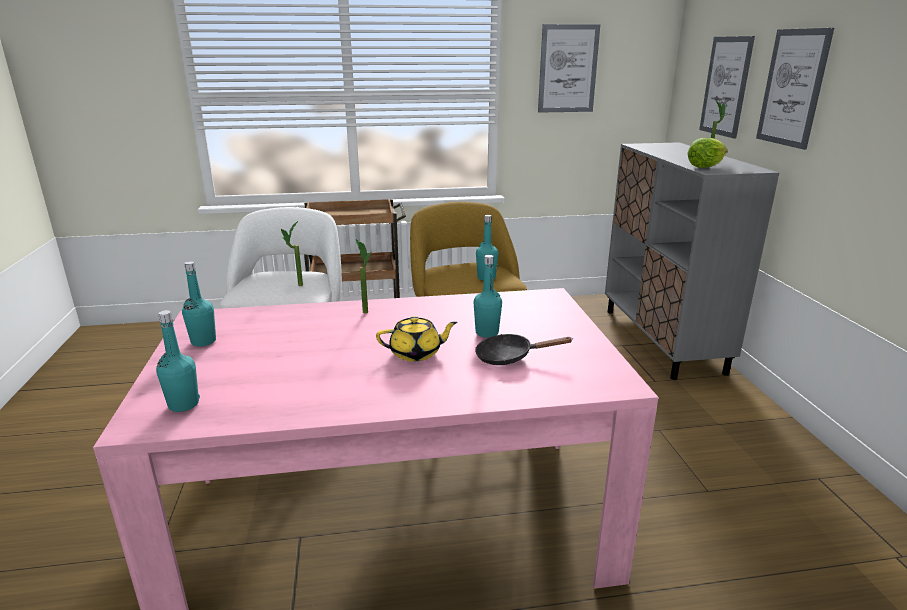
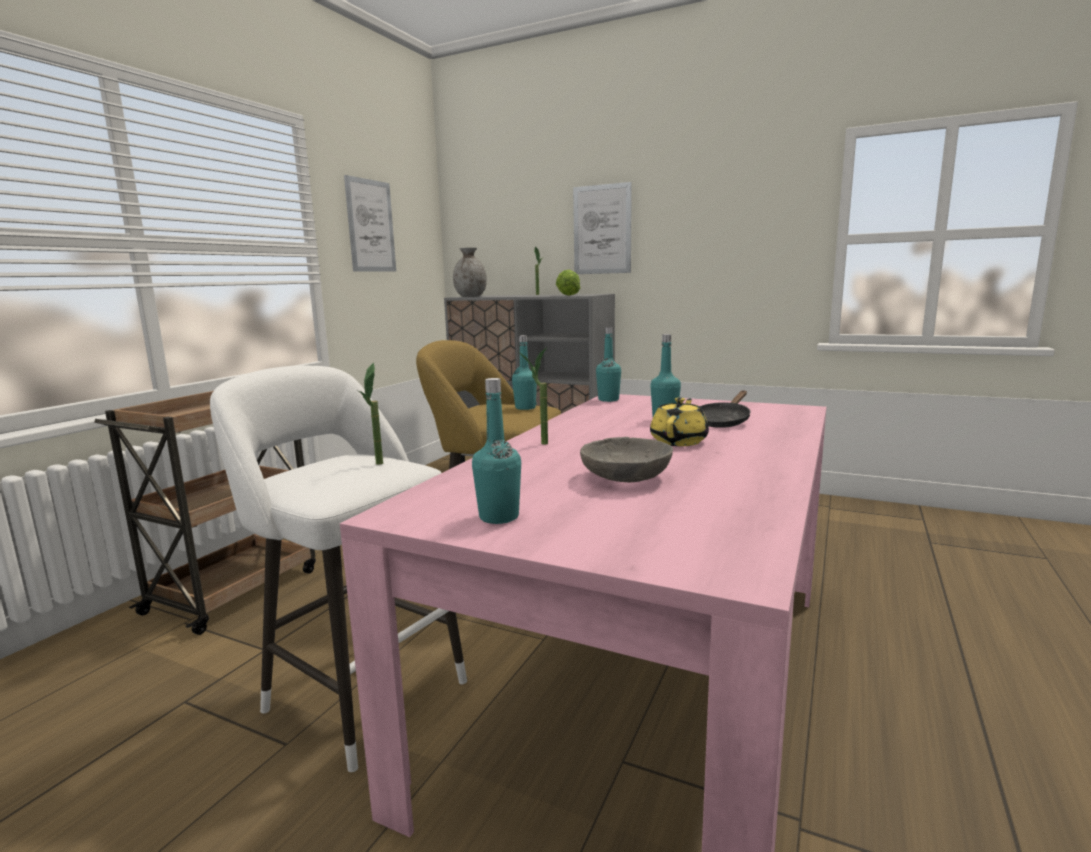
camera: 55 degrees left, 10 degrees down
(183, 404) = (699, 542): turquoise bottle -> turquoise bottle (608, 399)
(300, 356) = (626, 477): none -> grey bowl
(646, 146) = (471, 296): none -> grey vase
(725, 86) = (521, 239): picture -> none

